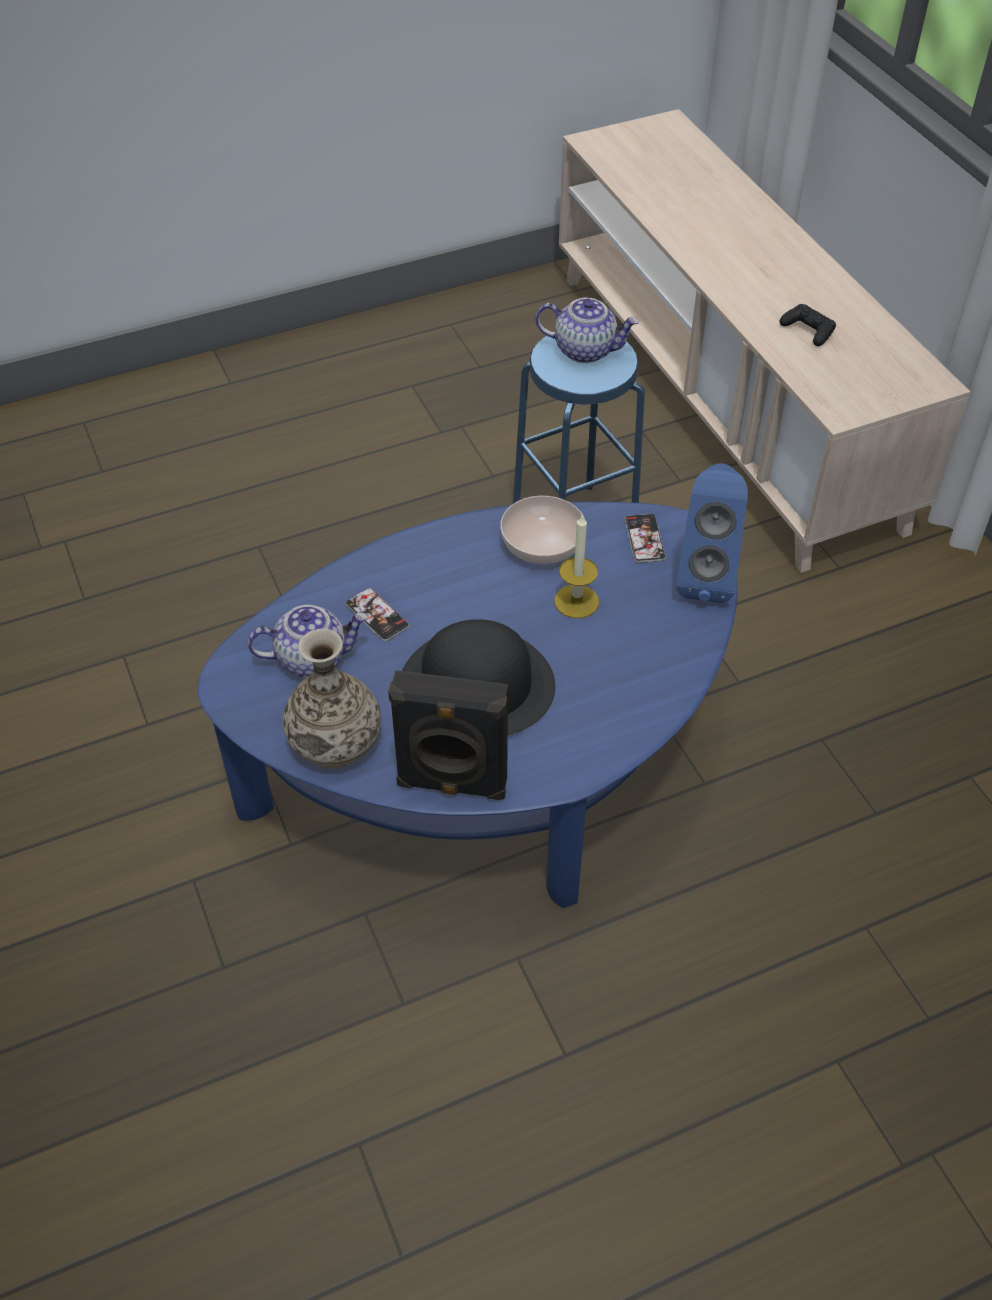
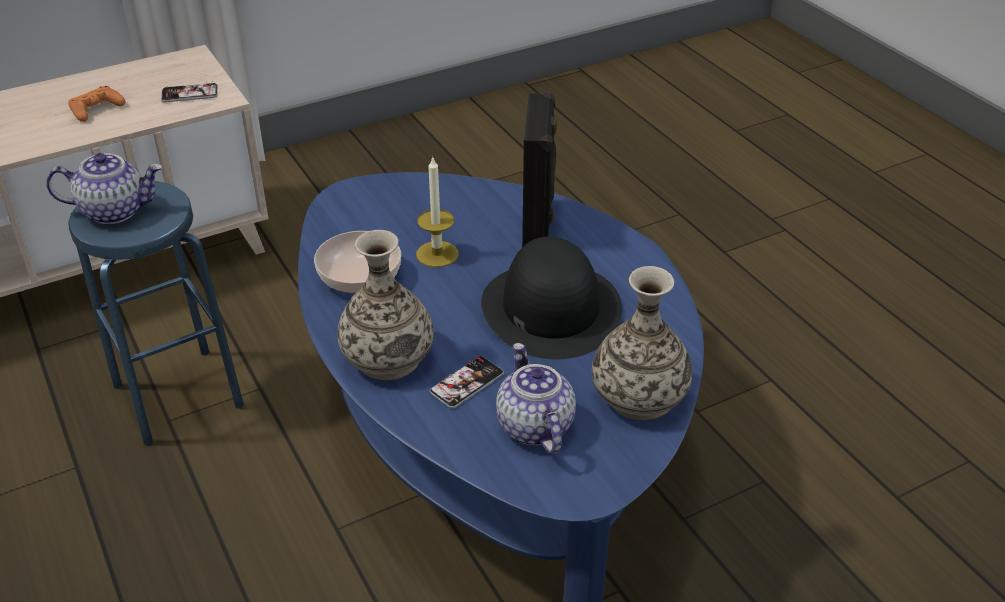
camera: 95 degrees left, 10 degrees down
(421, 563) = (387, 357): none -> vase
(452, 785) = (668, 316): black speaker -> black speaker (539, 224)
(585, 350) = (115, 210): teapot -> teapot turned 75 degrees clockwise
(644, 539) = (355, 218): phone -> phone (189, 94)
(705, 576) = (402, 186): blue speaker -> none
(808, 330) = (96, 109): black game controller -> orange game controller

